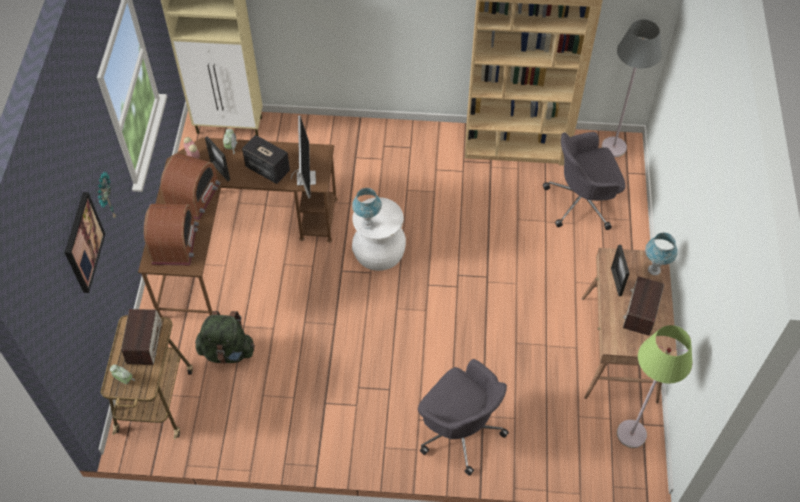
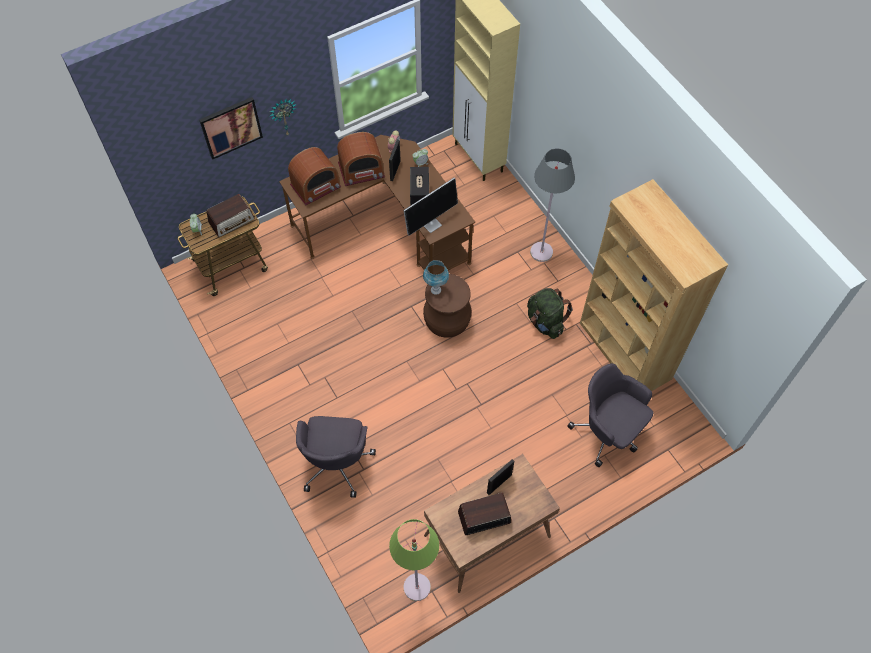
camera: 55 degrees right, 5 degrees up
(227, 351) = (295, 281): green backpack -> green backpack (545, 322)
(379, 251) = (446, 319): white stool -> brown stool
(614, 147) = (686, 424): grey floor lamp -> grey floor lamp (541, 252)
(654, 270) = (532, 506): blue table lamp -> none

